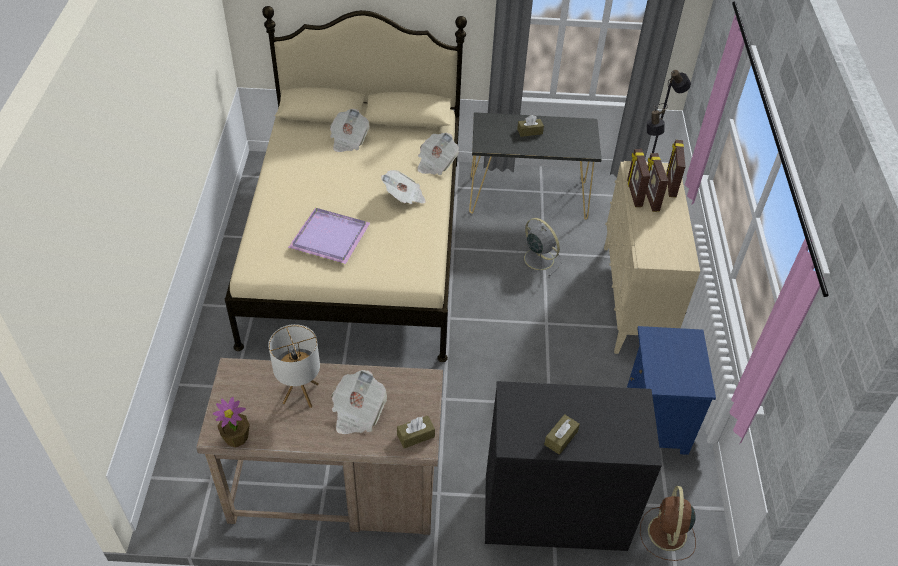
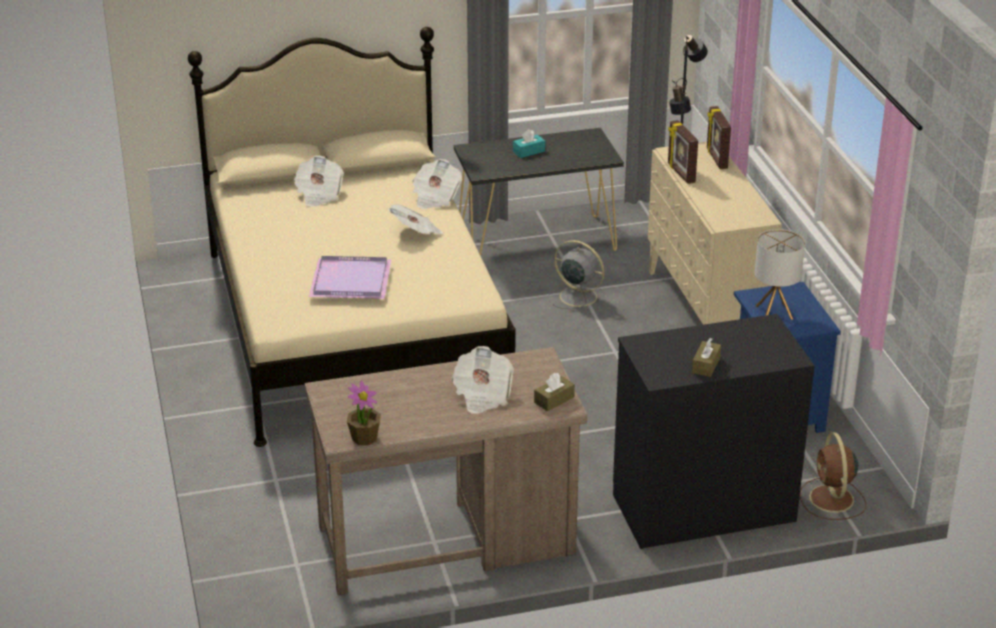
camera: 15 degrees left, 15 degrees down
(301, 393) = (412, 392): table lamp -> table lamp (774, 312)
(530, 131) = (529, 151): brown tissue box -> turquoise tissue box
(650, 198) = (700, 174): picture frame -> none

